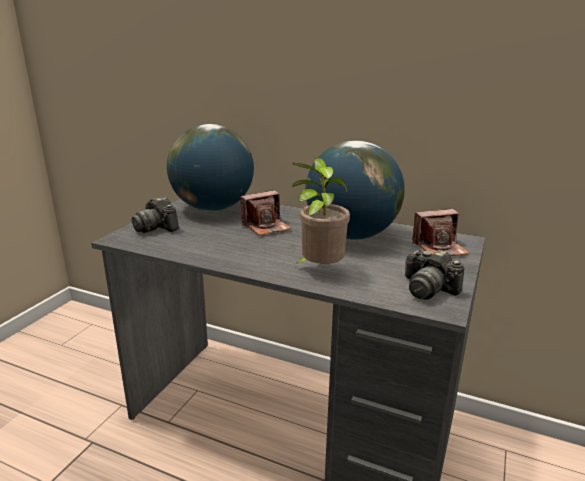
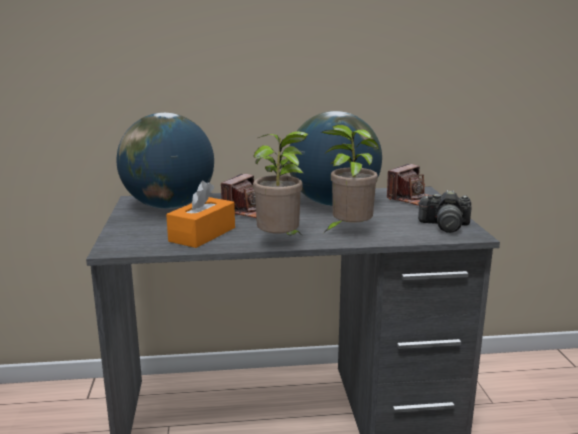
camera: 30 degrees left, 5 degrees down
(156, 227) = (138, 232): camera -> none
(196, 241) = (202, 234): none -> orange tissue box
(244, 265) = (281, 242): none -> potted plant

